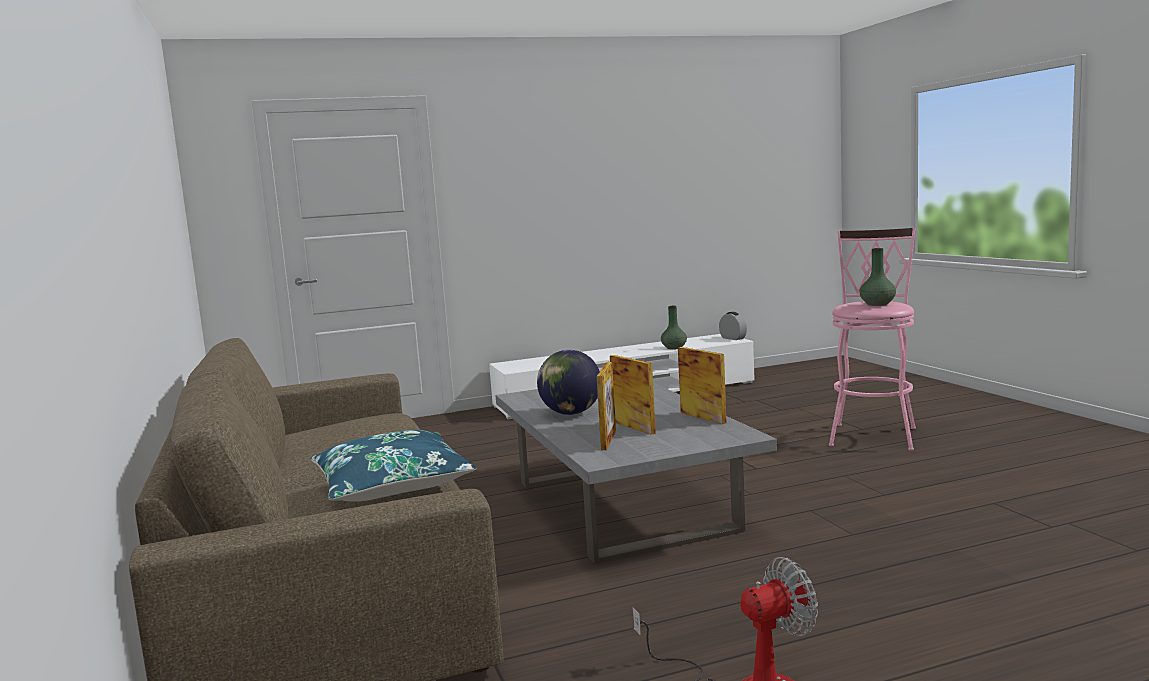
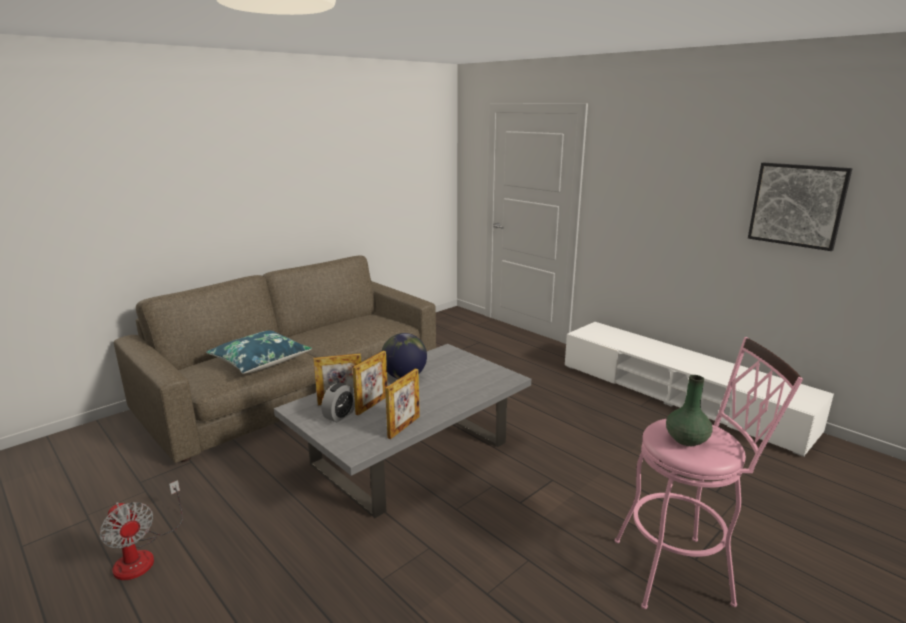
camera: 65 degrees right, 10 degrees up
(663, 178) = (797, 205): none -> picture
(674, 347) = (728, 379): green vase -> none
(733, 338) = (810, 402): alarm clock -> alarm clock (340, 415)

